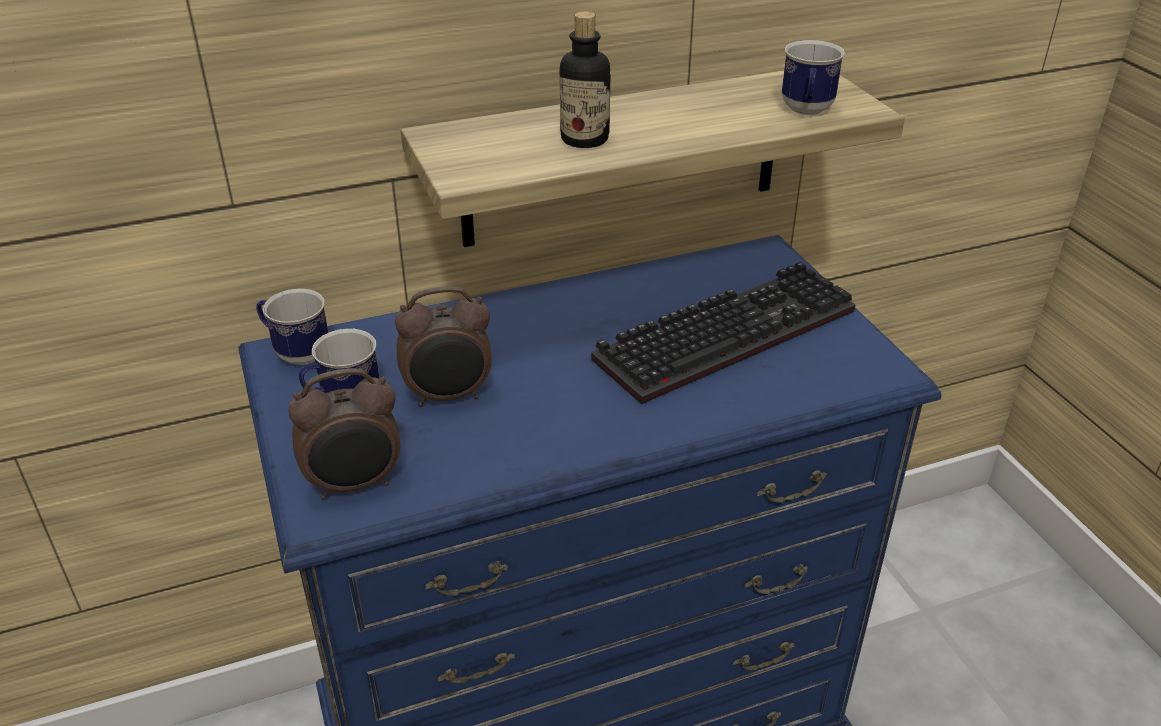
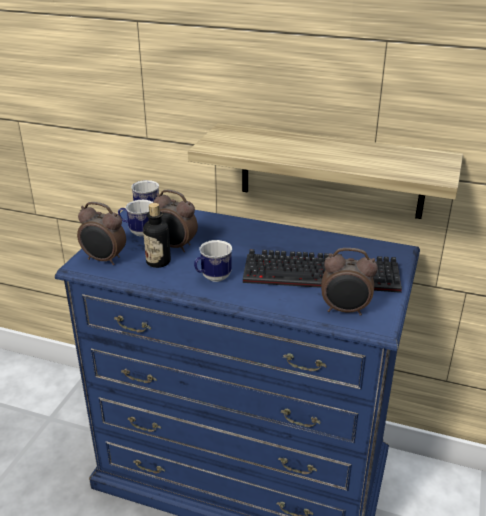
camera: 40 degrees right, 5 degrees down
(584, 139) = (280, 148): bottle -> bottle (158, 262)
(806, 111) = (407, 169): mug -> mug (212, 278)
(828, 373) = (345, 310): none -> alarm clock

